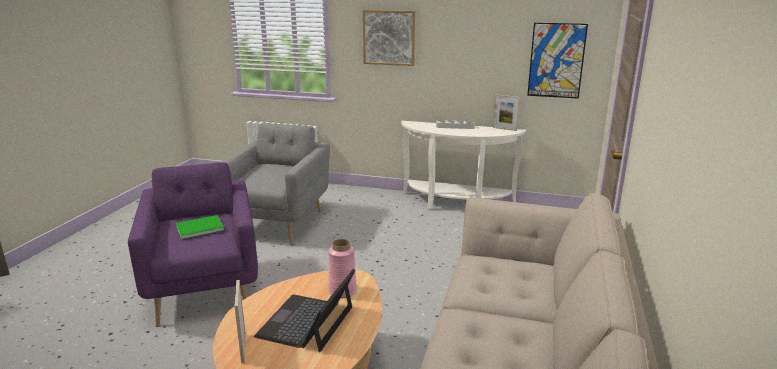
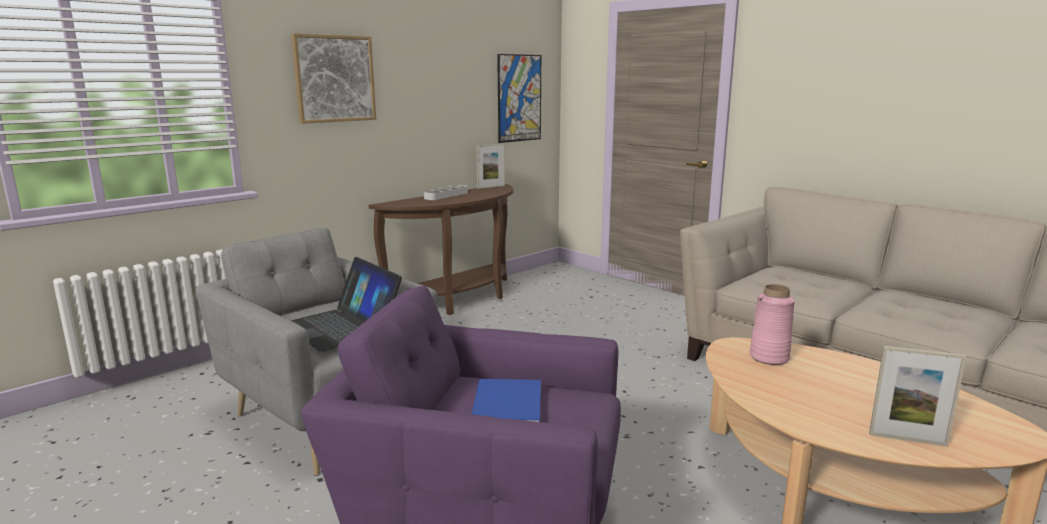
camera: 60 degrees left, 5 degrees down
(198, 228) = (505, 407): green book -> blue book
(307, 322) = (844, 389): laptop -> laptop (342, 326)
(455, 204) = (460, 300): white console table -> brown console table

